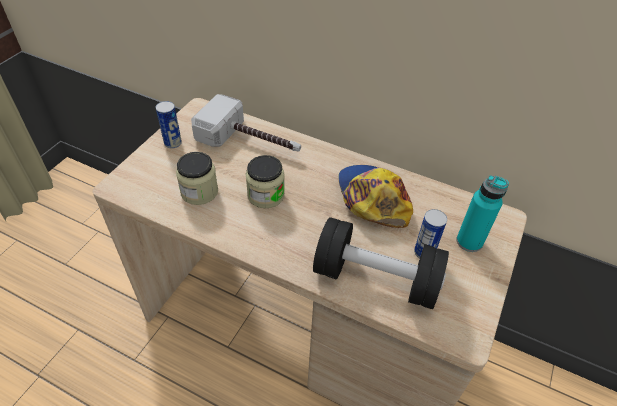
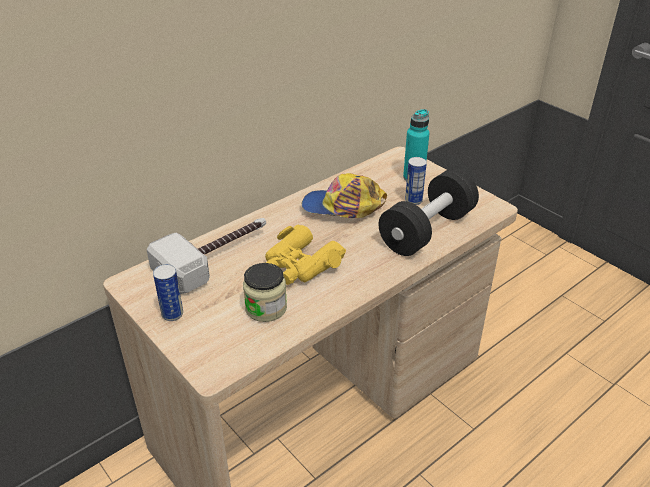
camera: 65 degrees left, 10 degrees down
(266, 195) = (300, 265): jar -> yellow binoculars

